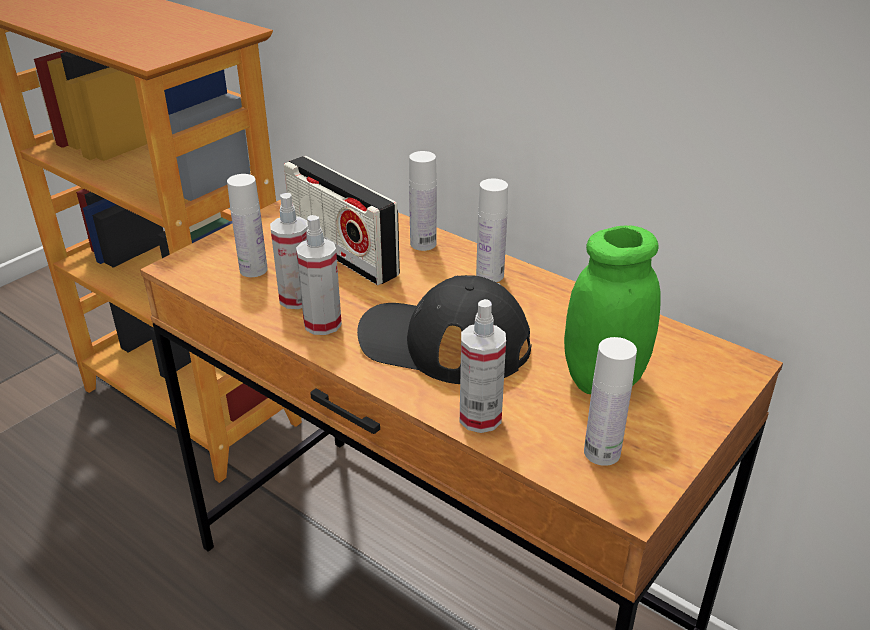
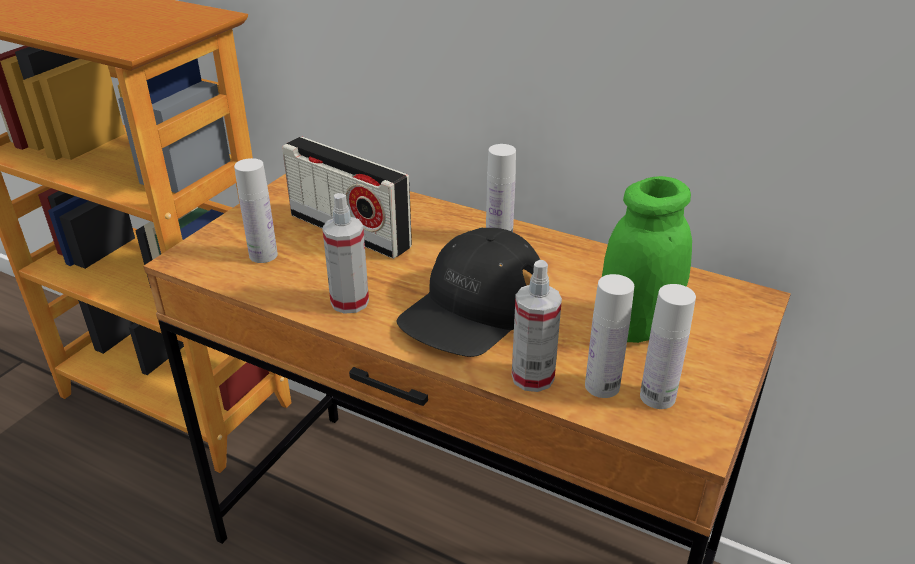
camera: 10 degrees left, 0 degrees up
(297, 299) = (316, 280): spray bottle -> none
(423, 244) = (425, 214): white bottle -> white bottle (602, 386)
(443, 342) = (474, 307): black cap -> black cap turned 60 degrees counterclockwise

